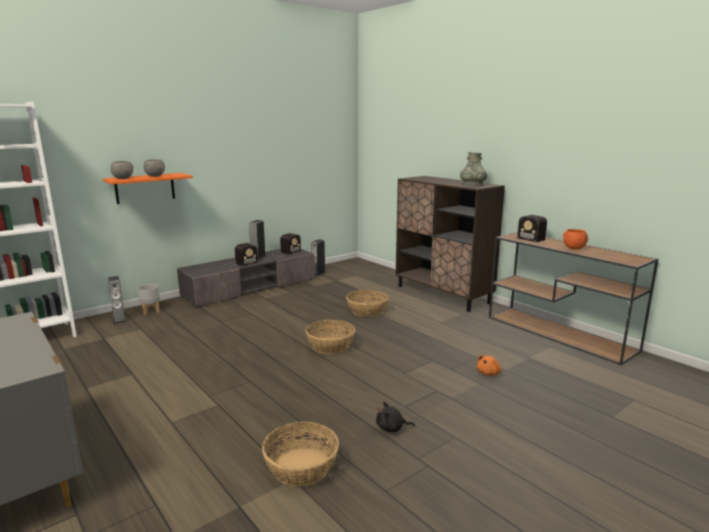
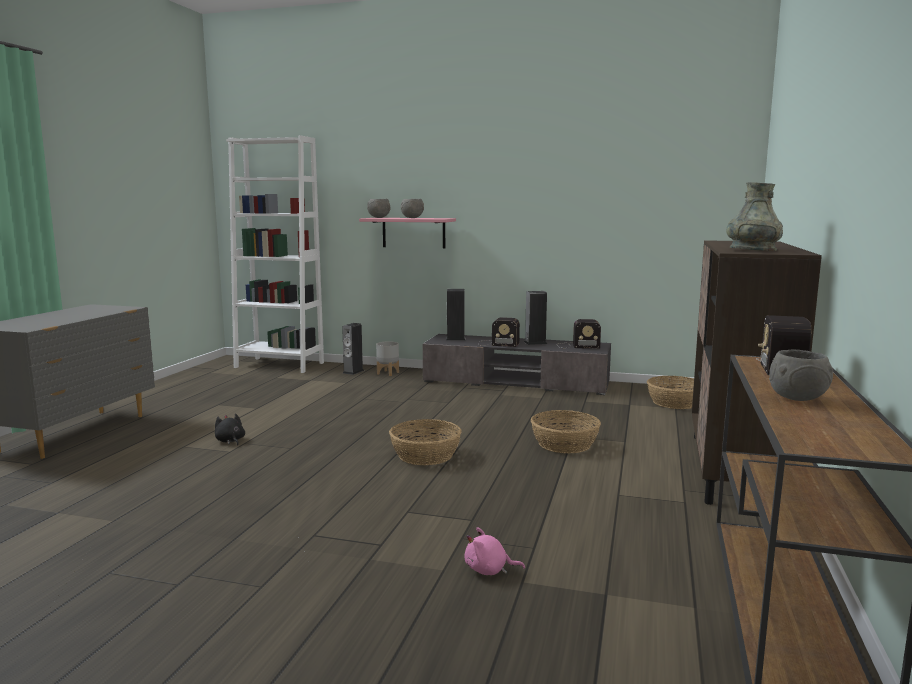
camera: 55 degrees right, 5 degrees down
(145, 188) = (413, 232): orange shelf -> pink shelf
(301, 467) = (136, 518): basket -> basket (674, 403)
(318, 273) = (630, 391): speaker -> speaker (455, 339)
(392, 428) = (251, 541): black plush toy -> black plush toy (230, 441)
(489, 373) = (489, 570): orange plush toy -> pink plush toy
(573, 248) = (797, 399): orange bowl -> grey bowl

